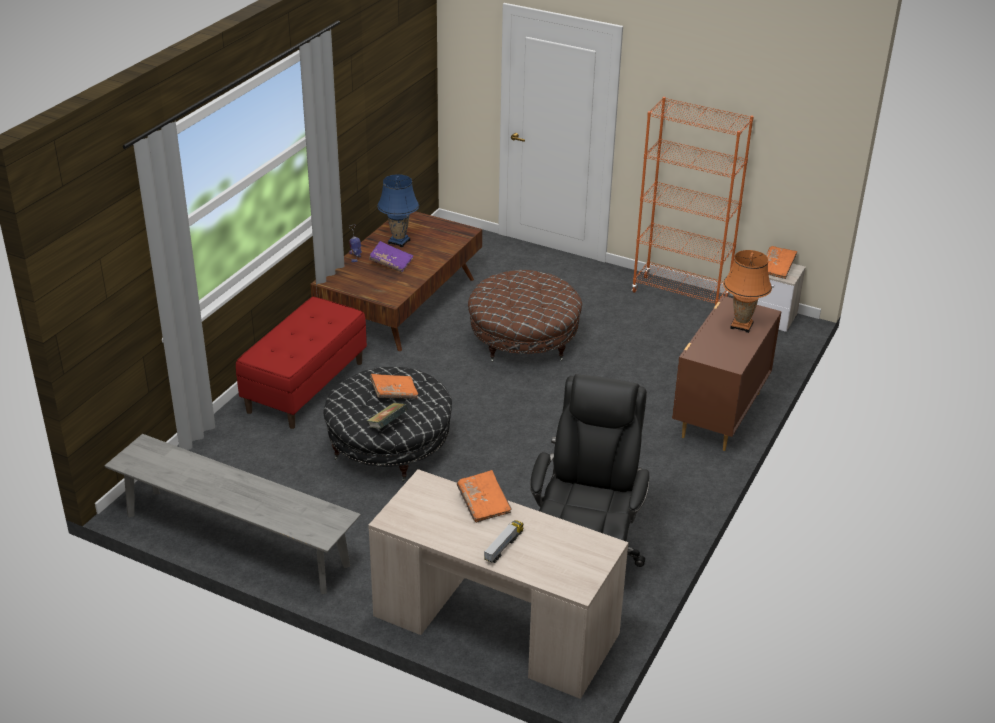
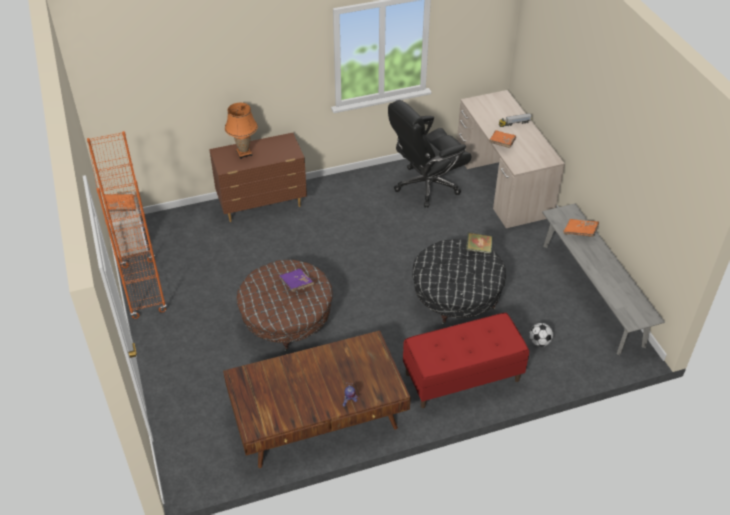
camera: 135 degrees left, 10 degrees up
(255, 455) = (539, 342): none -> football
(391, 263) = (331, 378): purple book -> purple book (296, 284)
(394, 393) = (452, 267): orange book -> orange book (580, 232)
(399, 242) = (298, 399): blue table lamp -> none

